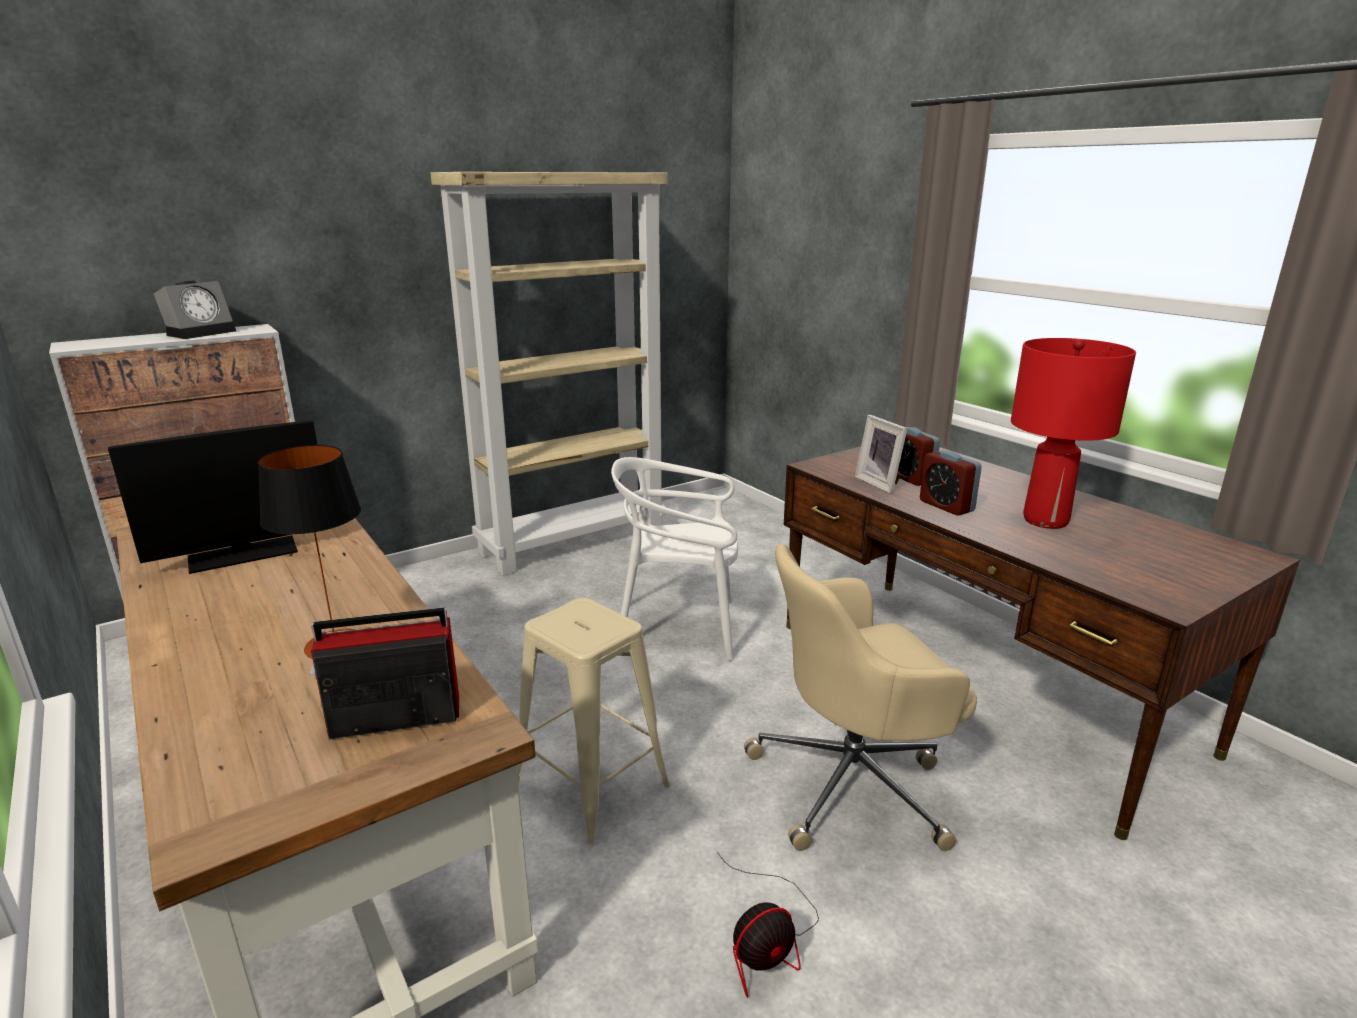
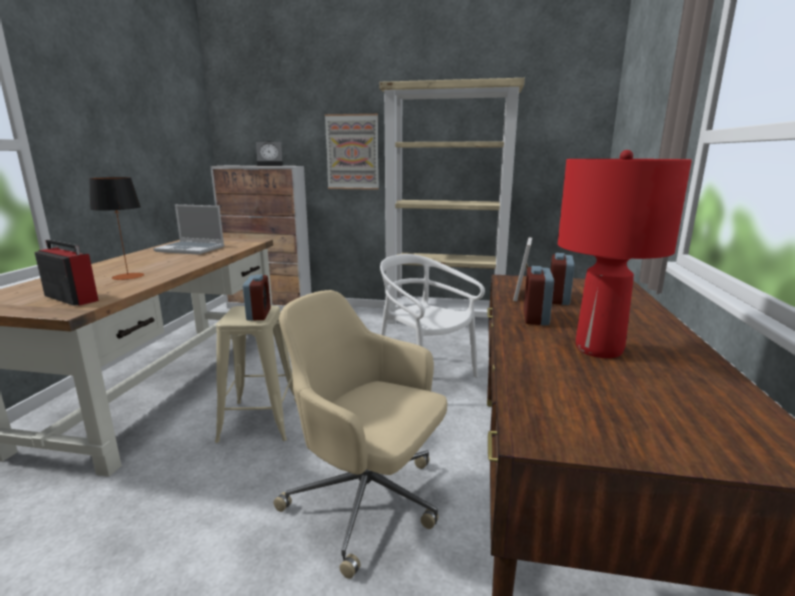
camera: 45 degrees right, 5 degrees down
(243, 554) = (191, 249): monitor -> laptop
(366, 288) = (352, 152): none -> picture
(600, 619) = (259, 315): none -> alarm clock
(767, 940) = (188, 535): fan -> none

